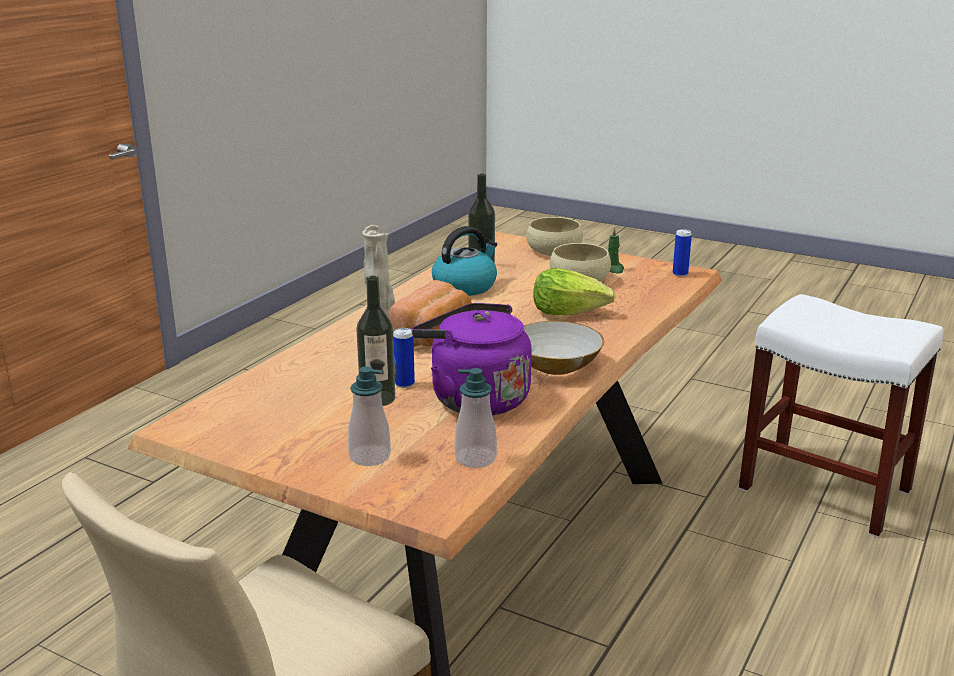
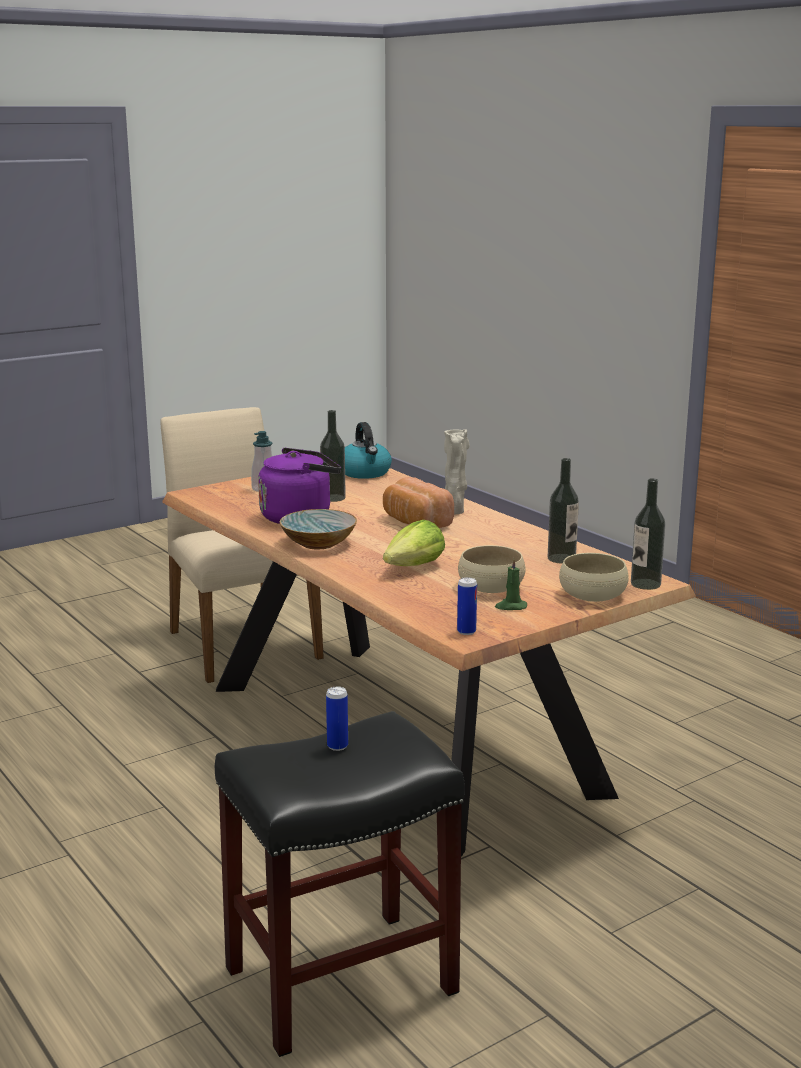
camera: 115 degrees right, 5 degrees down
(404, 384) = (345, 505): can -> can (337, 746)
(465, 286) = (517, 546): kettle -> kettle (365, 473)
(475, 458) = (227, 506): soap dispenser -> none
(510, 240) = (645, 584): none -> bottle
(826, 489) = (339, 981): white stool -> black stool

